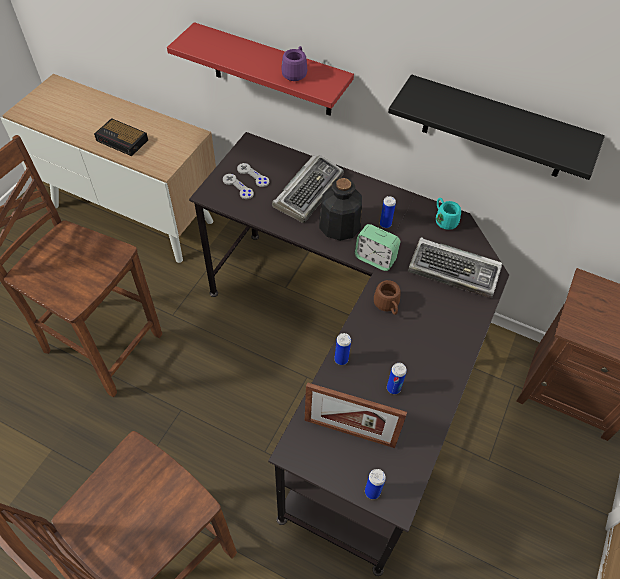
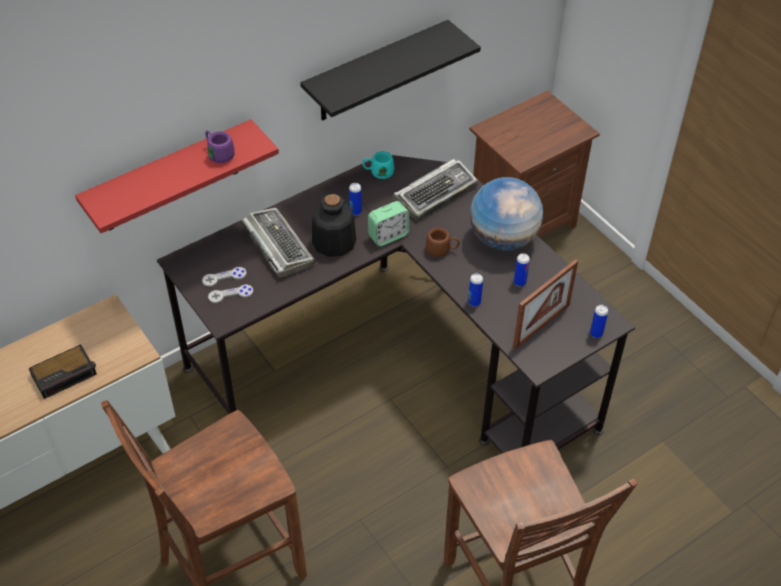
camera: 60 degrees left, 5 degrees down
(440, 350) = (503, 238): none -> globe

